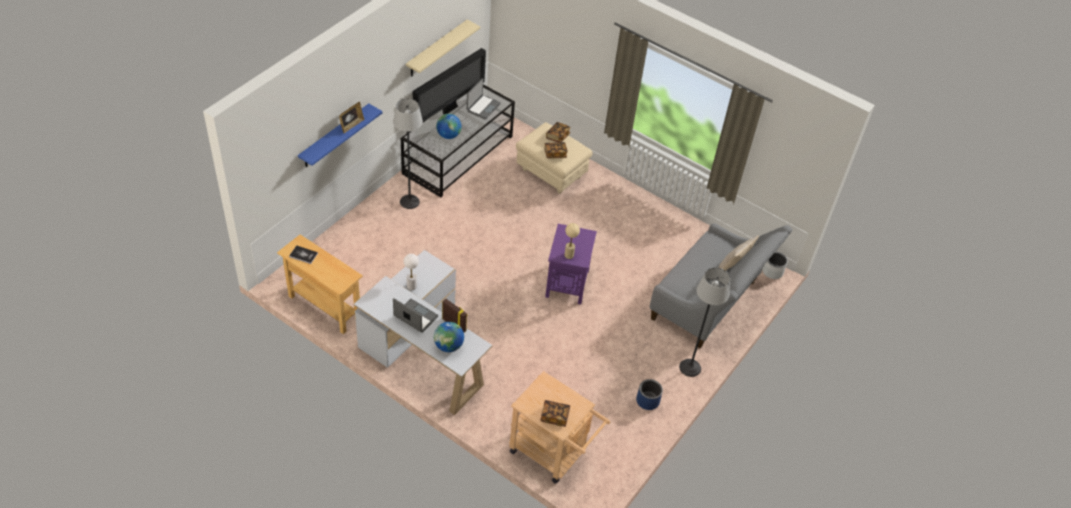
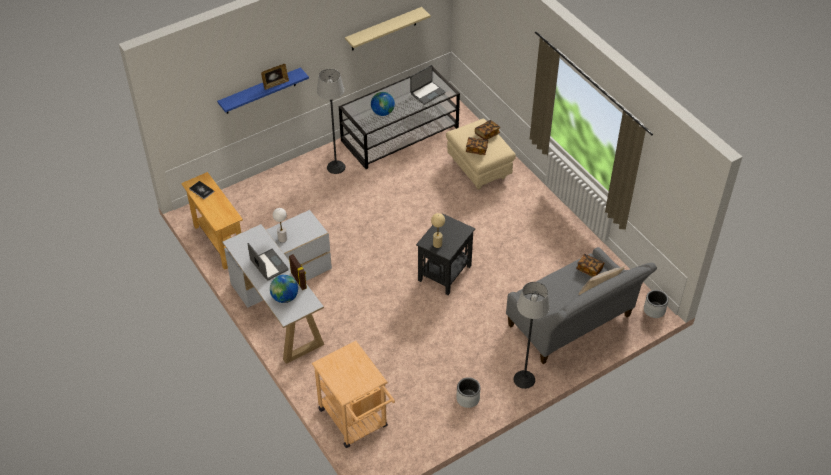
camera: 25 degrees right, 0 degrees up
(449, 109) = (395, 89): television -> none
(554, 416) = (345, 383): book -> book (589, 269)
(567, 283) = (444, 273): purple side table -> black side table
(648, 400) = (468, 398): blue planter -> grey planter

